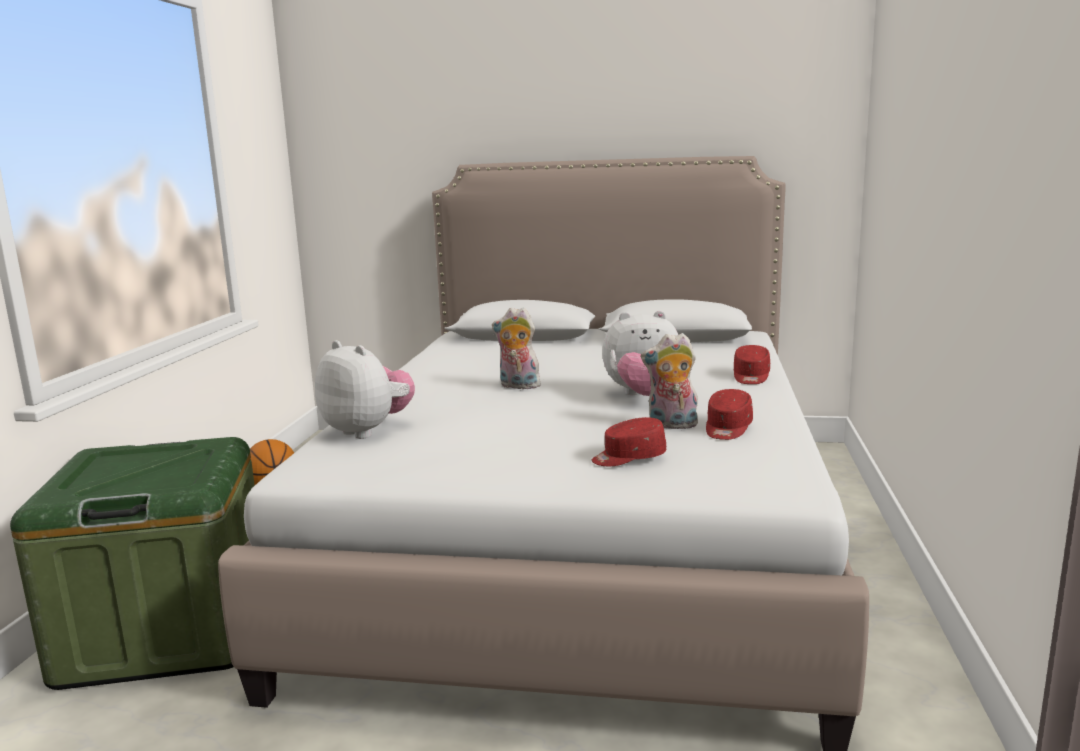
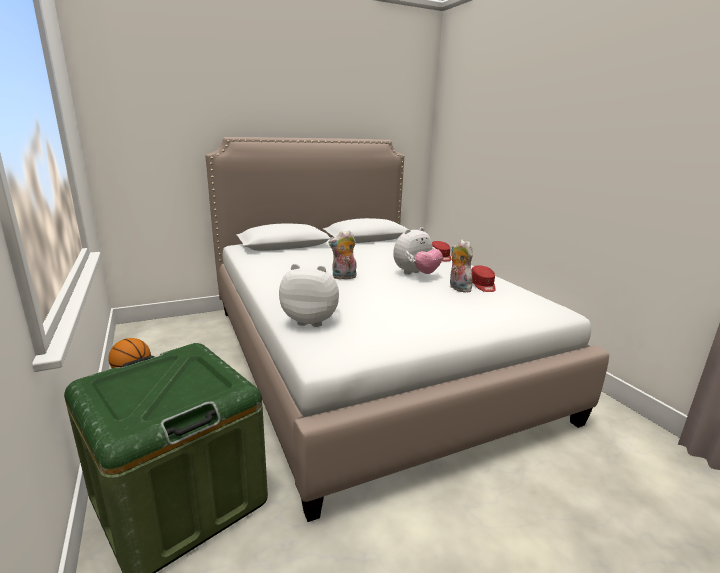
camera: 35 degrees left, 5 degrees up
(628, 458) = (474, 309): red cap -> none
(671, 426) = (458, 288): plush toy -> plush toy turned 90 degrees clockwise

